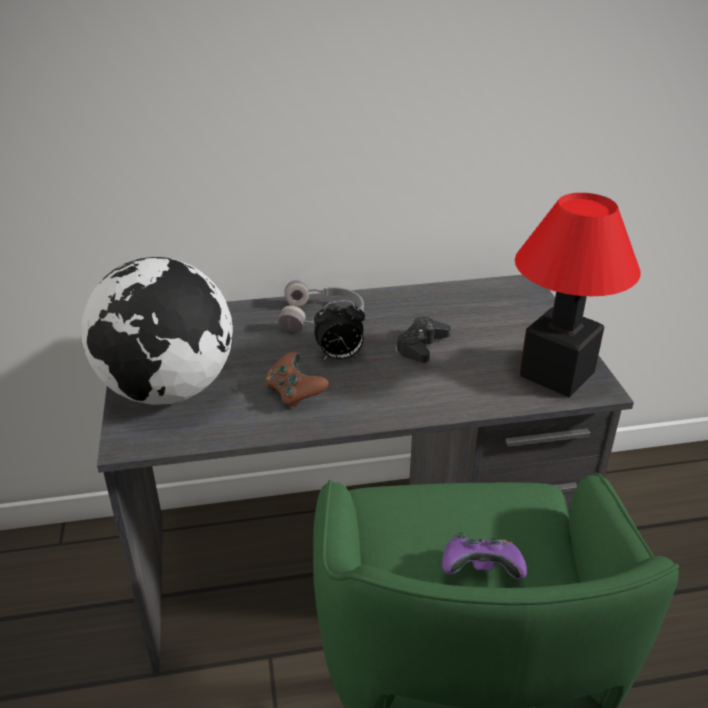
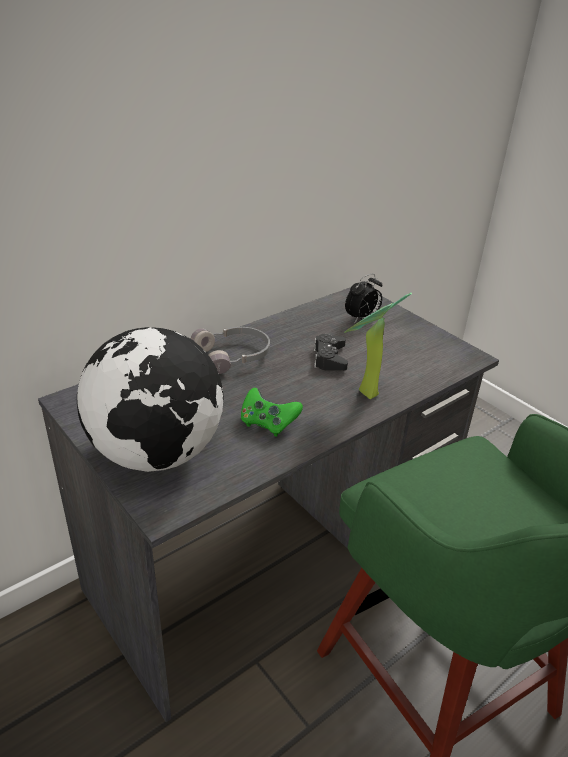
camera: 30 degrees left, 0 degrees up
(294, 393) = (268, 423): brown game controller -> green game controller
(340, 357) = (276, 384): alarm clock -> alarm clock (362, 319)
(423, 393) = (363, 394): none -> potted plant
(481, 571) = (498, 512): purple game controller -> none
(558, 372) = (437, 352): table lamp -> none

